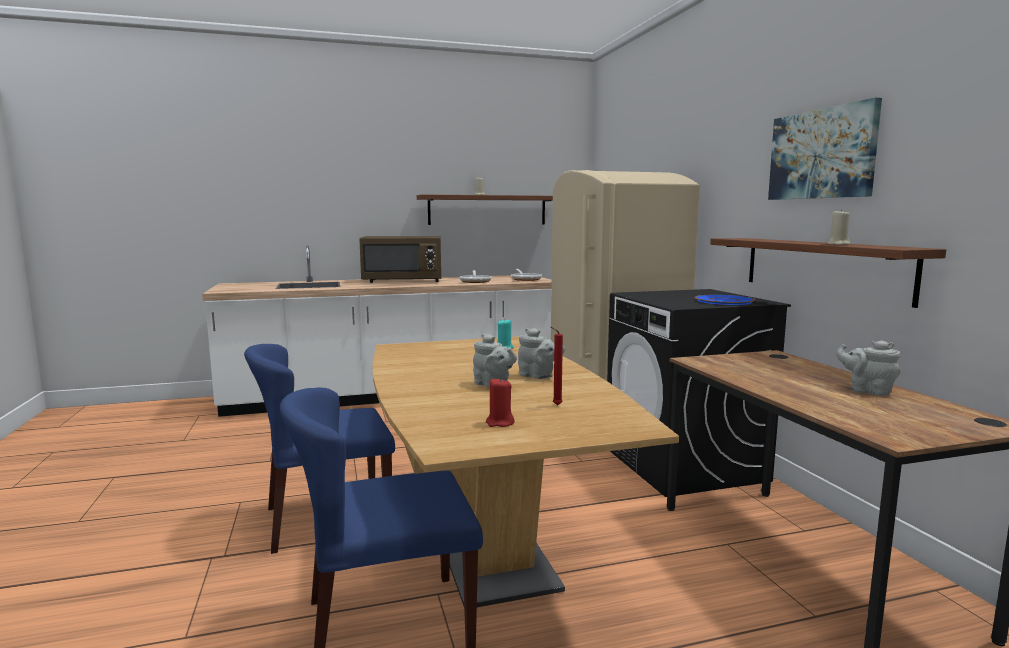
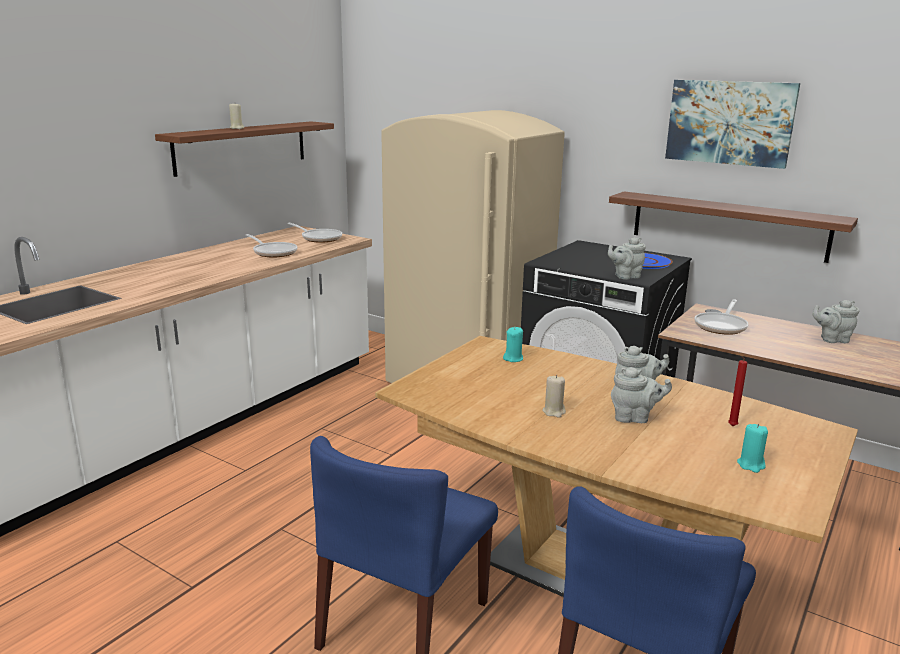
camera: 40 degrees left, 10 degrees up
(403, 281) = (177, 268): brown microwave -> none
(499, 423) = (751, 465): red candle -> turquoise candle
(671, 304) = (625, 276): none -> grey teapot
(755, 364) = (721, 326): none -> frying pan
(838, 244) = (769, 212): beige candle -> beige candle (554, 412)

